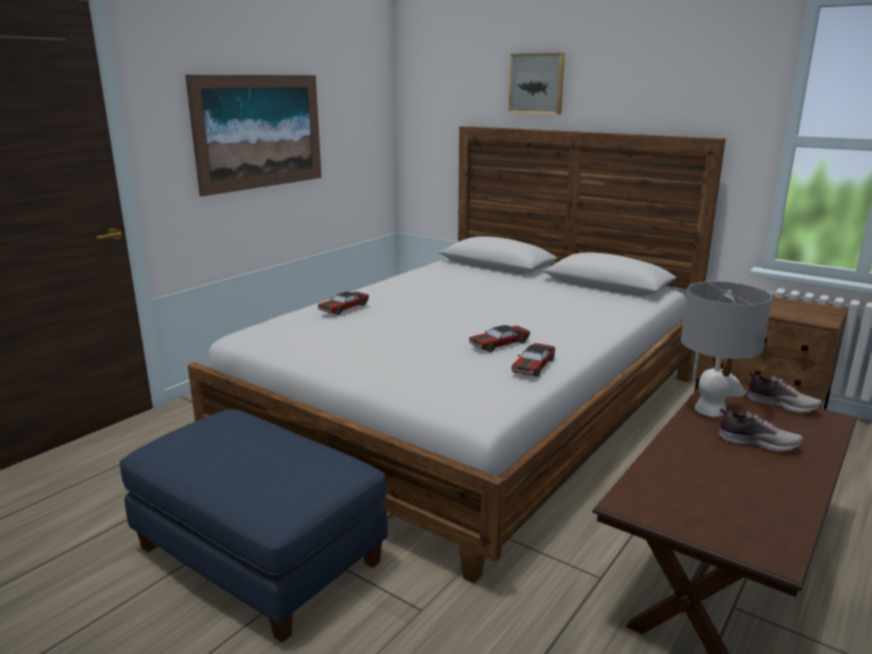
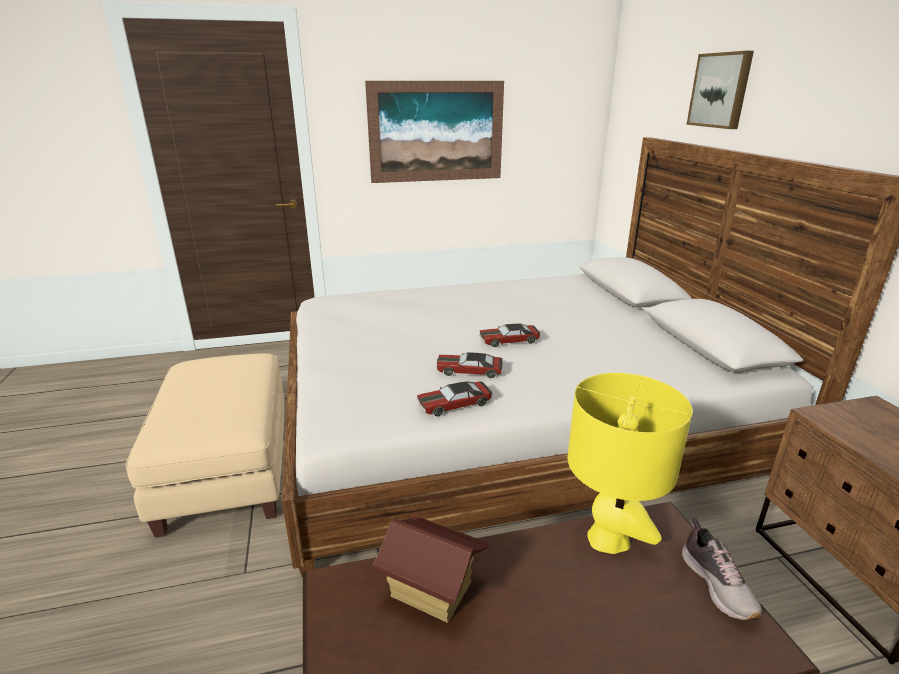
camera: 40 degrees right, 5 degrees up
(260, 555) = (227, 469): blue ottoman -> beige ottoman
(344, 308) = (414, 298): toy car -> toy car (509, 340)
(678, 475) = (431, 590): none -> toy house
(711, 409) = (608, 539): grey table lamp -> yellow table lamp
(757, 442) = (588, 611): shoe -> none

